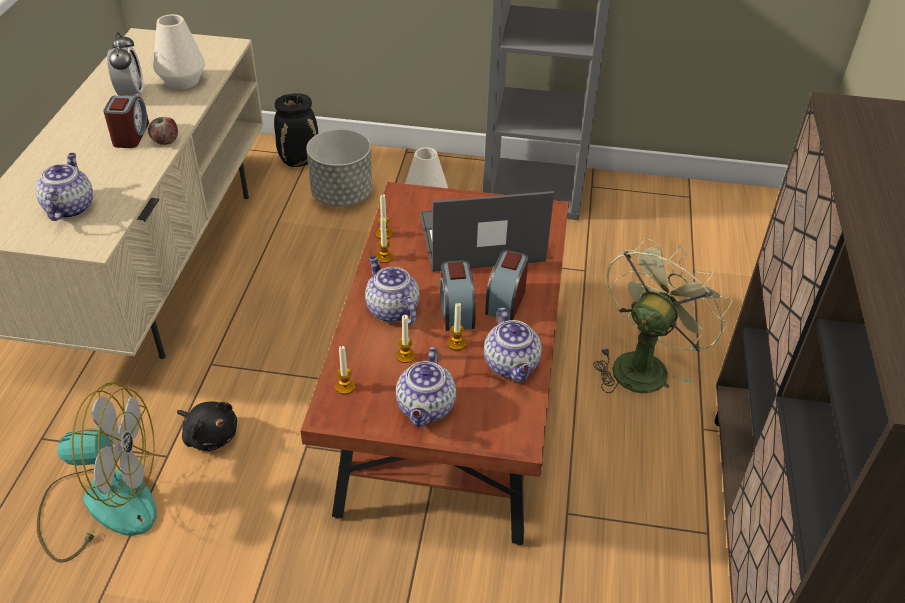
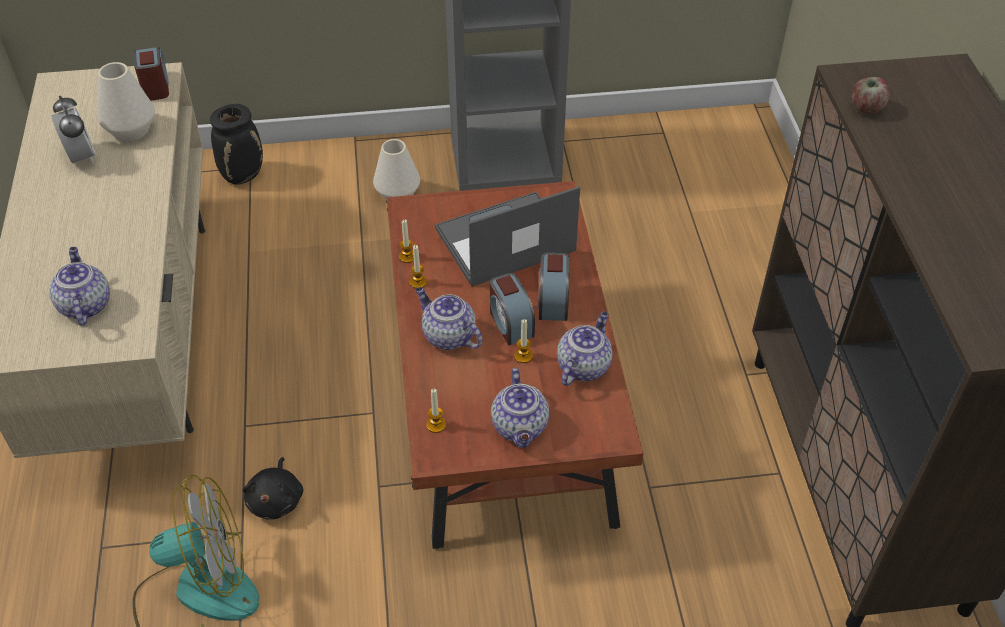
camera: 15 degrees left, 5 degrees up
(131, 135) = (107, 207): alarm clock -> alarm clock (155, 86)
(165, 141) = (148, 206): apple -> apple (866, 108)
(210, 435) = (276, 499): black plush toy -> black plush toy turned 75 degrees clockwise
(342, 195) = (306, 206): grey planter -> none
(405, 356) = (480, 380): candle -> none
(512, 366) = (583, 366): teapot -> teapot turned 120 degrees counterclockwise
(644, 364) = (673, 322): green fan -> none

